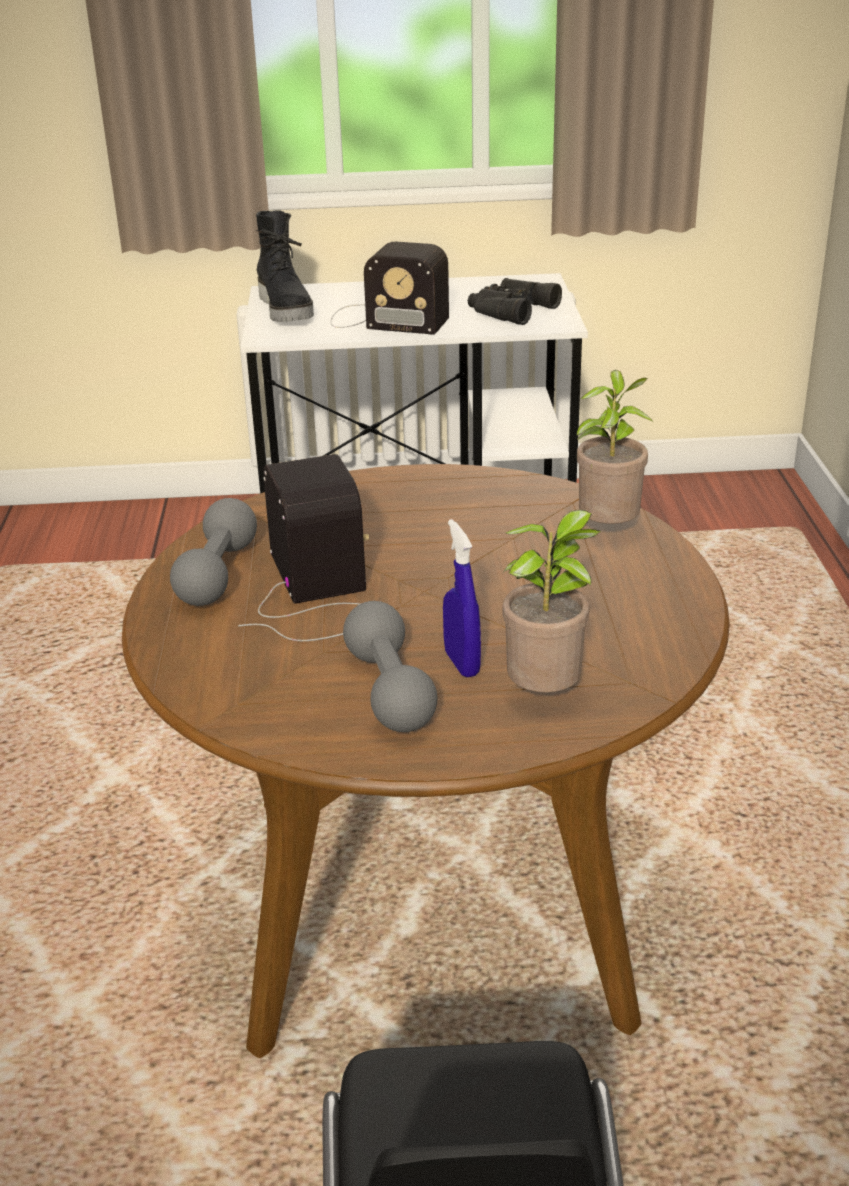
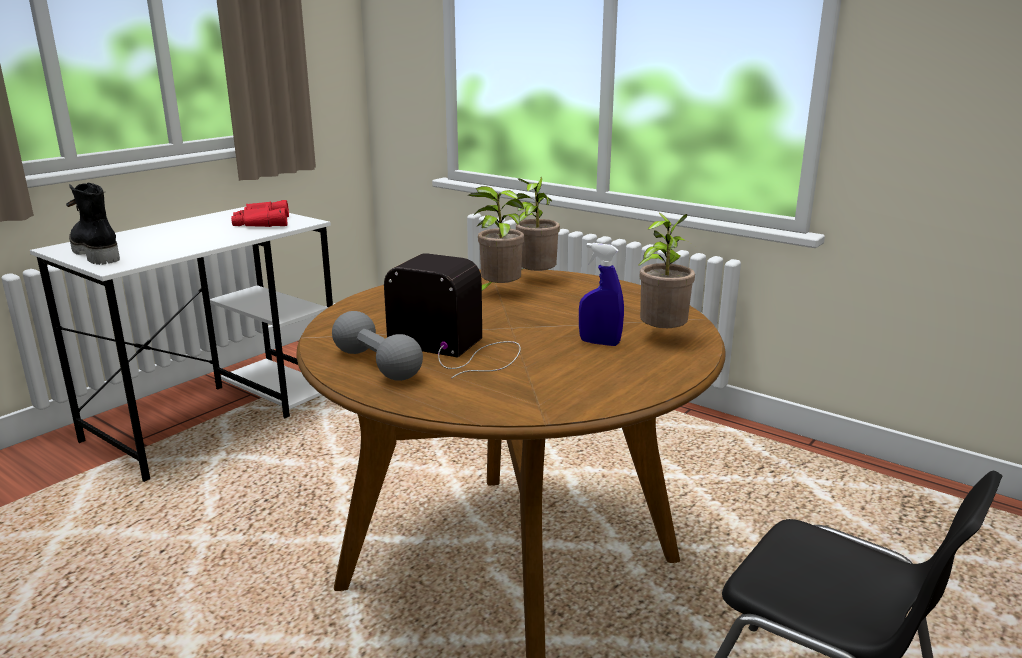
camera: 50 degrees left, 10 degrees down
(287, 310) = (94, 253): black boot -> black boot turned 150 degrees counterclockwise
(384, 319) = (185, 242): radio -> none
(389, 690) = (595, 365): grey dumbbell -> none
(508, 310) = (261, 223): black binoculars -> red binoculars
(520, 533) = (498, 293): none -> potted plant

